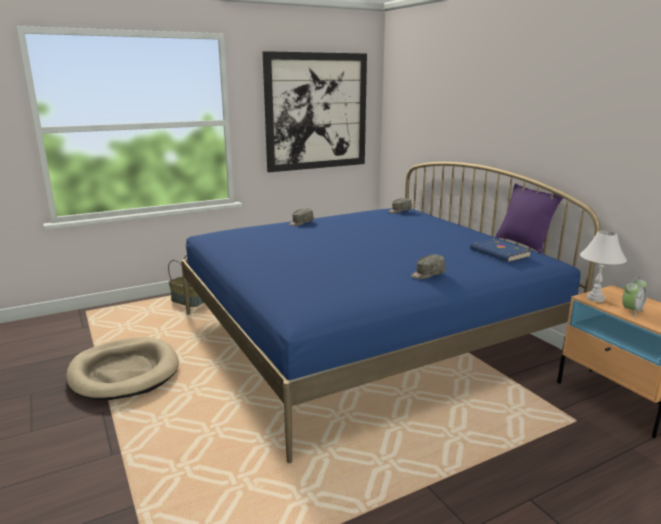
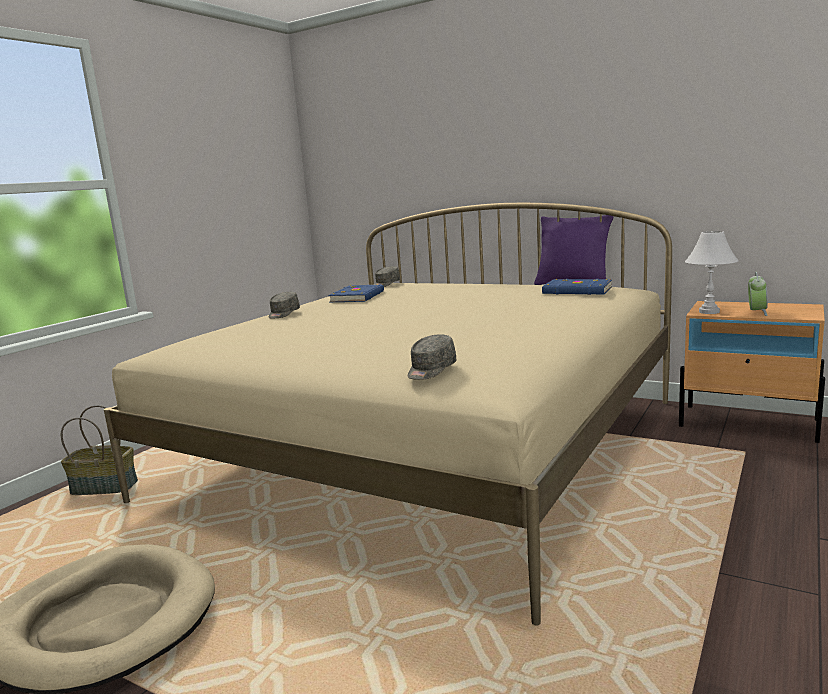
camera: 30 degrees left, 5 degrees down
(316, 112) = (229, 168): picture -> none
(362, 219) = (358, 297): none -> blue book
(365, 335) = (426, 447): blue bed -> beige bed
(427, 274) = (551, 319): grey cap -> grey cap (430, 370)

